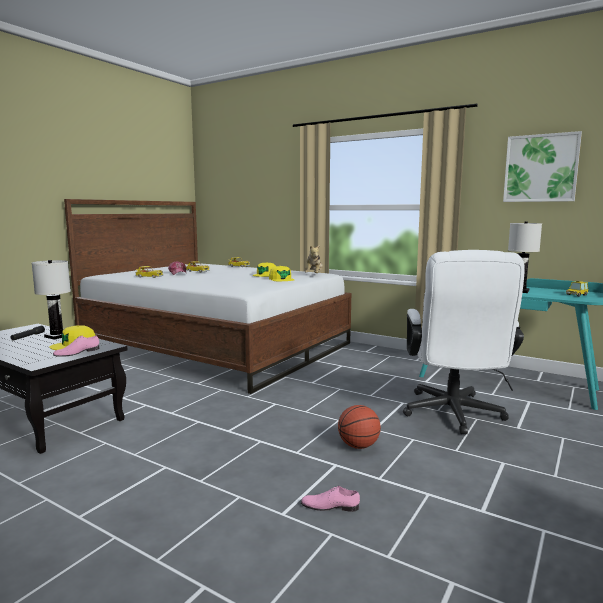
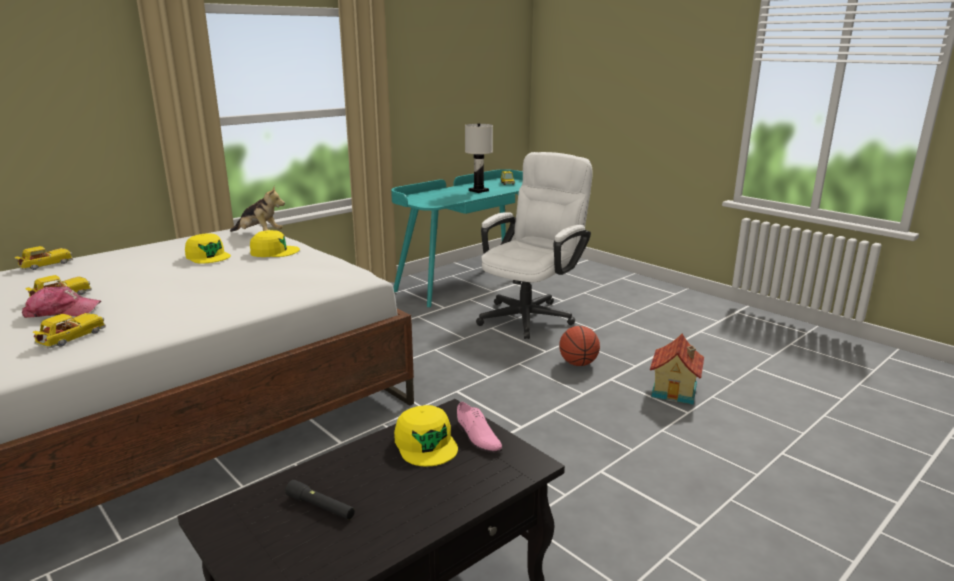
camera: 75 degrees left, 10 degrees up
(57, 336) = (346, 470): white table lamp -> none
(330, 505) = (675, 391): pink shoe -> toy house
(453, 415) = (531, 315): white office chair -> white office chair turned 75 degrees counterclockwise
(541, 168) = (438, 65): picture -> none

